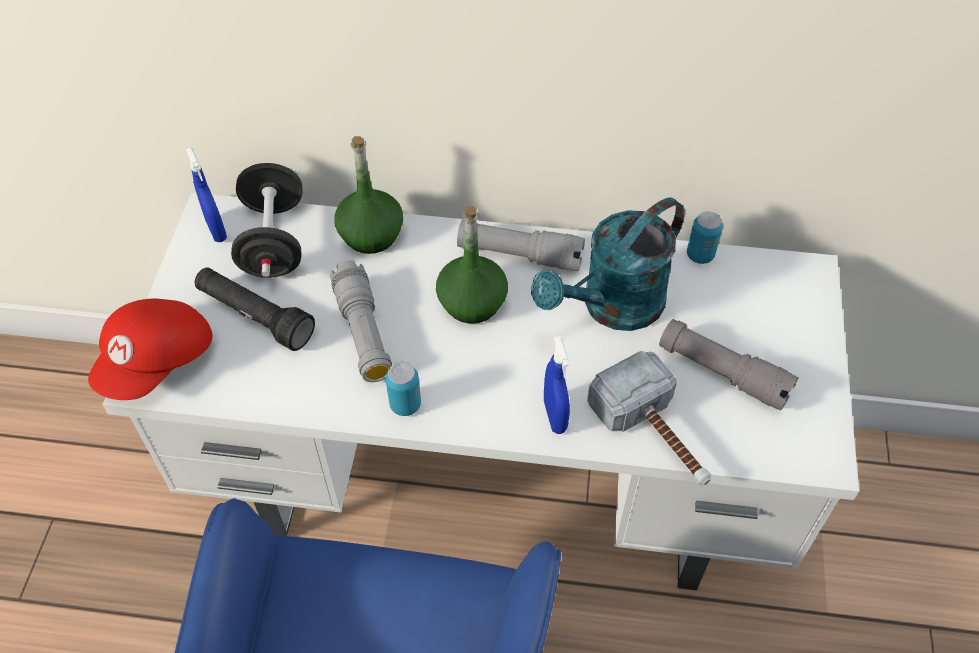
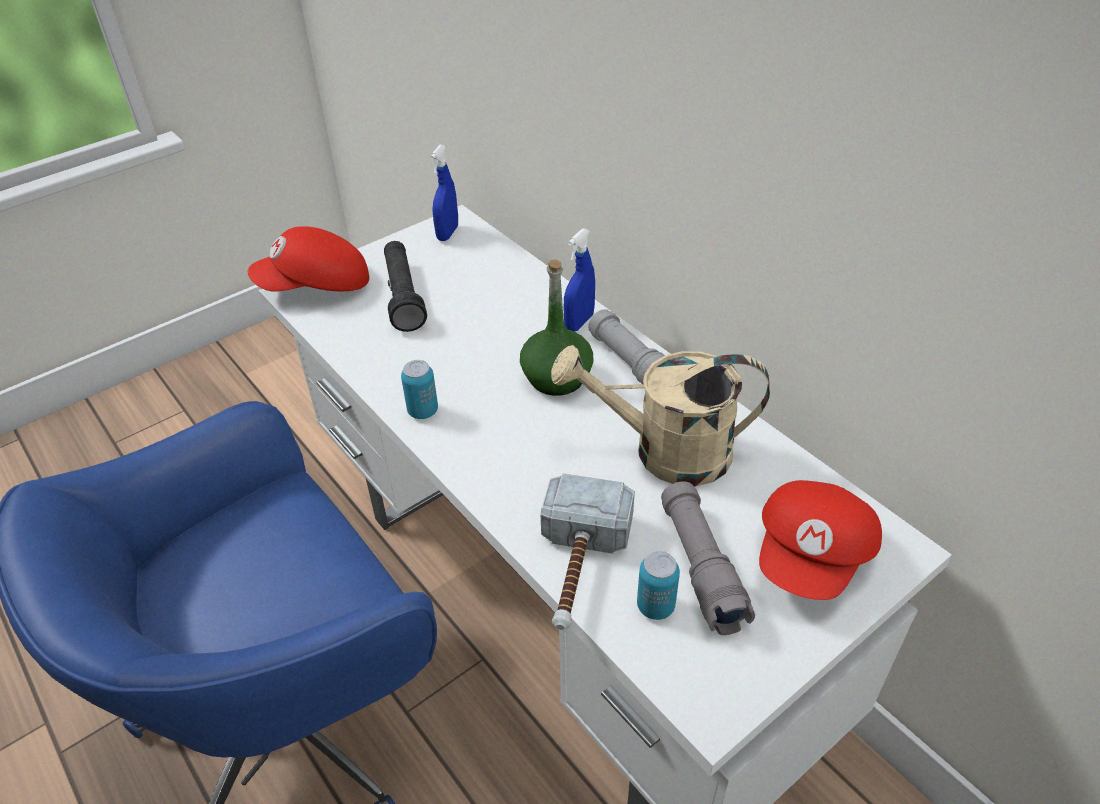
camera: 45 degrees right, 10 degrees down
(273, 241) = (473, 259): black dumbbell -> none
(363, 332) = (457, 348): grey flashlight -> none
(371, 235) = (543, 292): green bottle -> none
(554, 416) = (516, 494): blue spray bottle -> blue spray bottle (579, 322)
(612, 308) = (664, 452): turquoise watering can -> beige watering can
(700, 255) = (799, 464): can -> can (655, 606)
(773, 315) = (813, 556): none -> red cap

